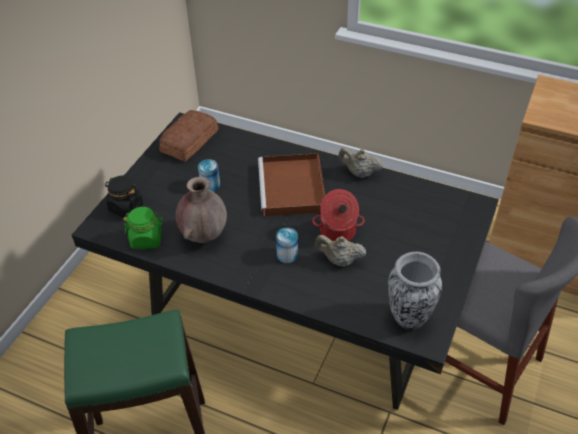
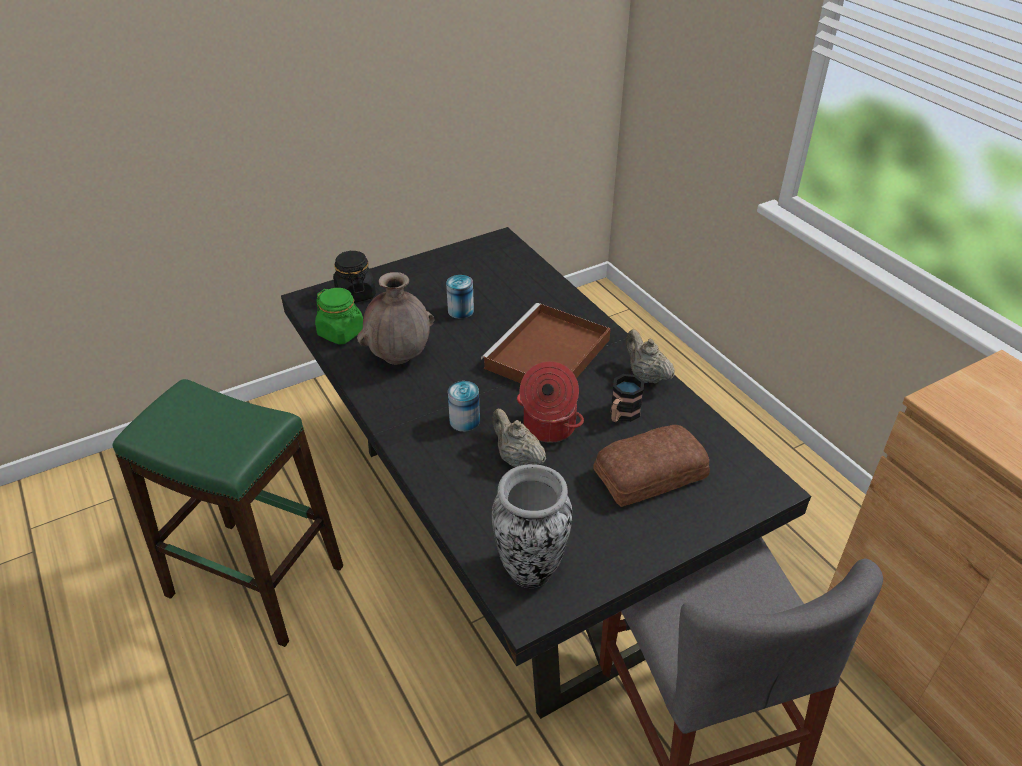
camera: 35 degrees right, 5 degrees down
(188, 141) = (485, 258): bread -> bread (648, 473)
(369, 203) = (622, 415): none -> mug

